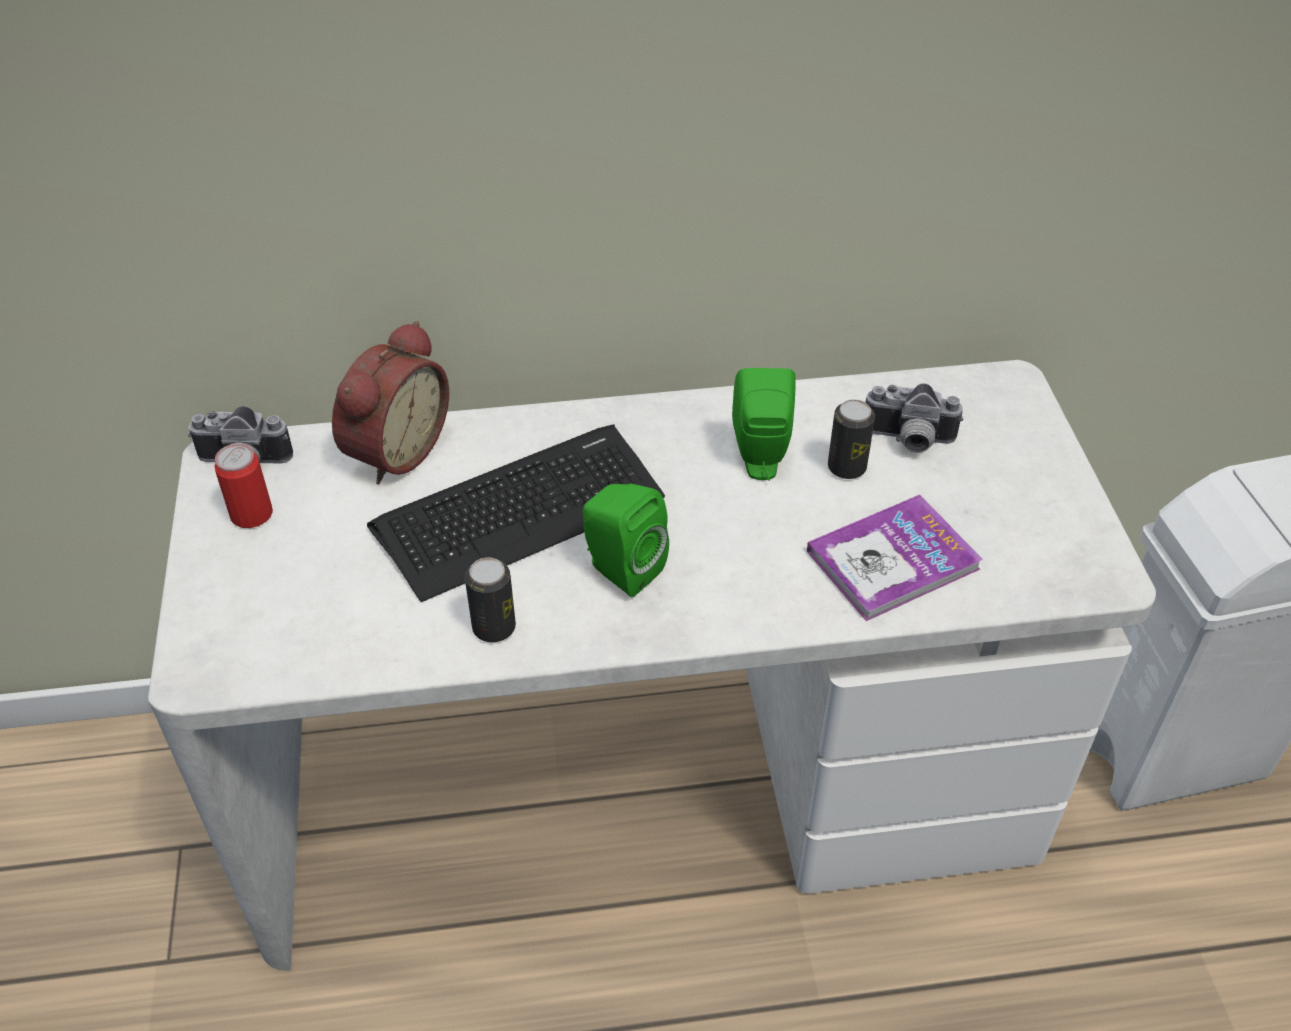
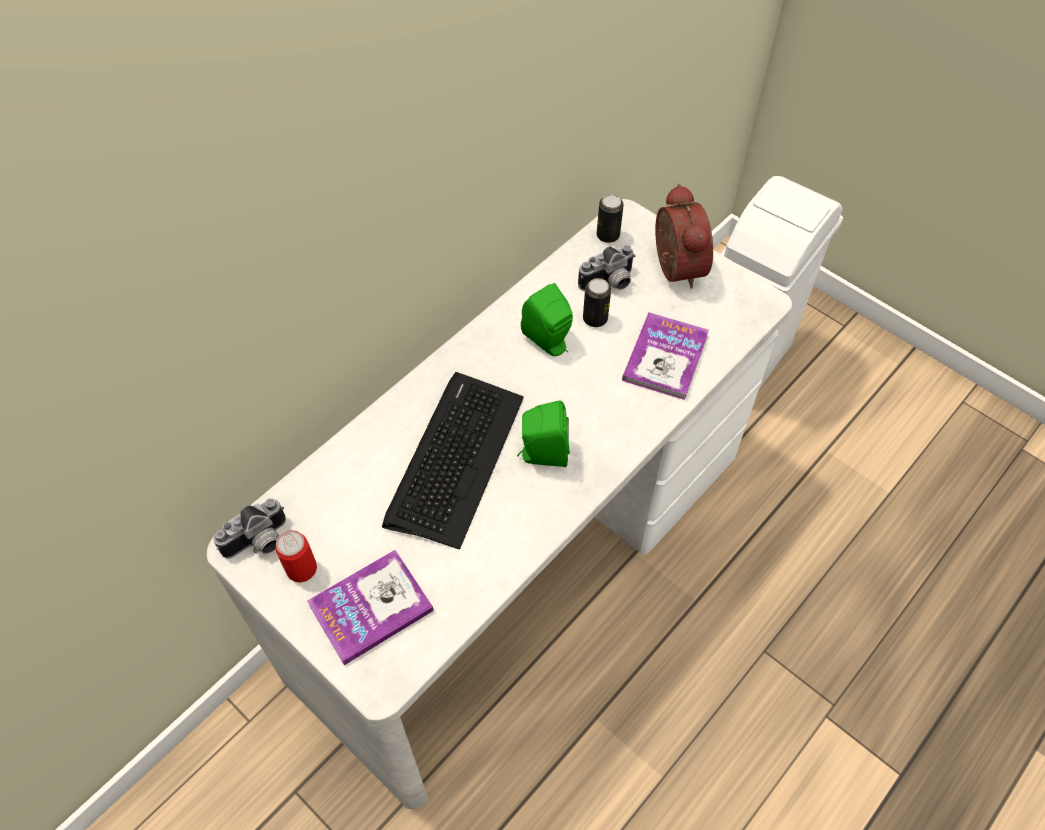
camera: 40 degrees left, 10 degrees up
(271, 596) = (371, 607): none -> book
(393, 450) = (342, 471): alarm clock -> alarm clock (673, 268)
(494, 627) = (512, 534): can -> can (608, 235)

